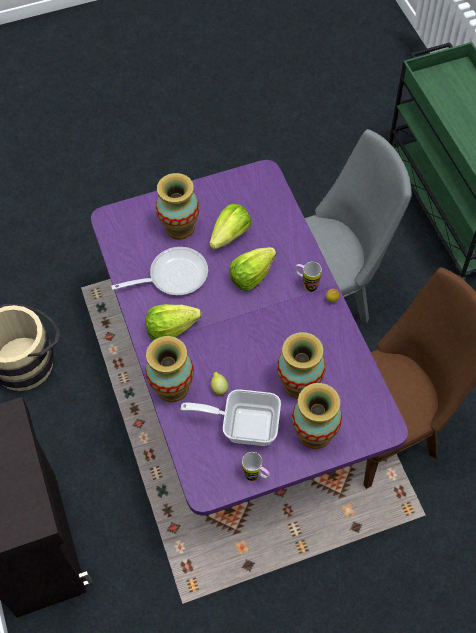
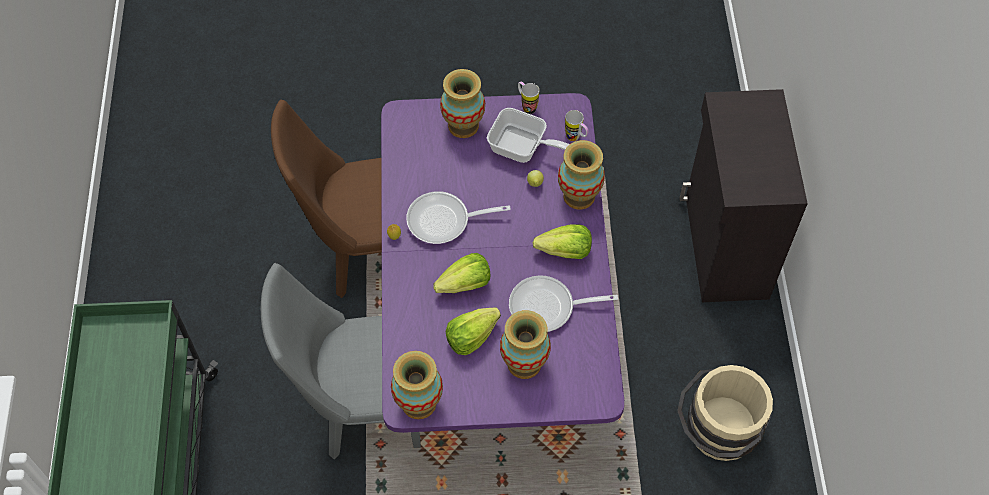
camera: 165 degrees left, 0 degrees up
(292, 327) = (444, 221): none -> frying pan
(300, 384) = (459, 168): vase -> vase (418, 403)
(306, 284) = (412, 260): mug -> mug (576, 138)

